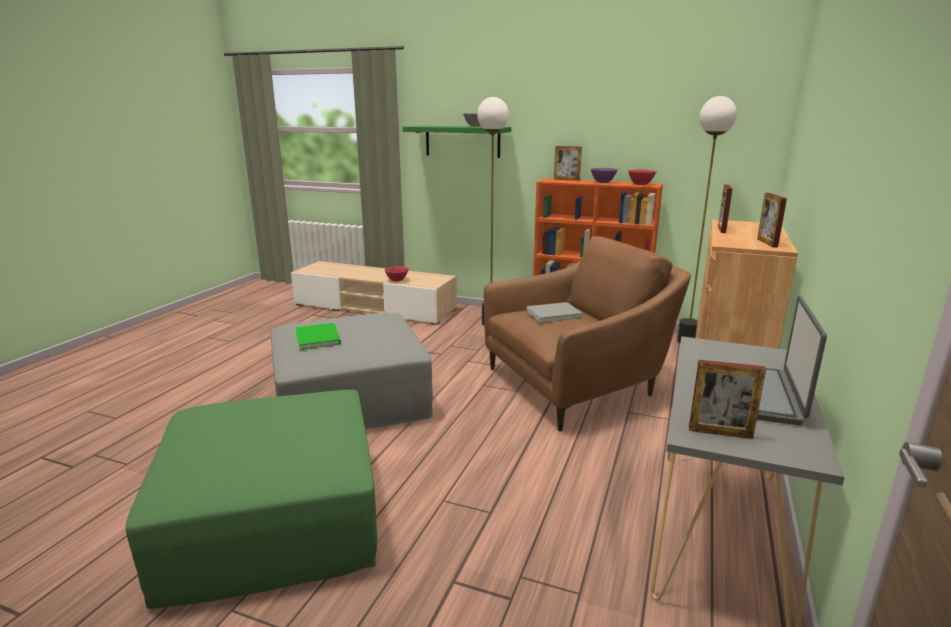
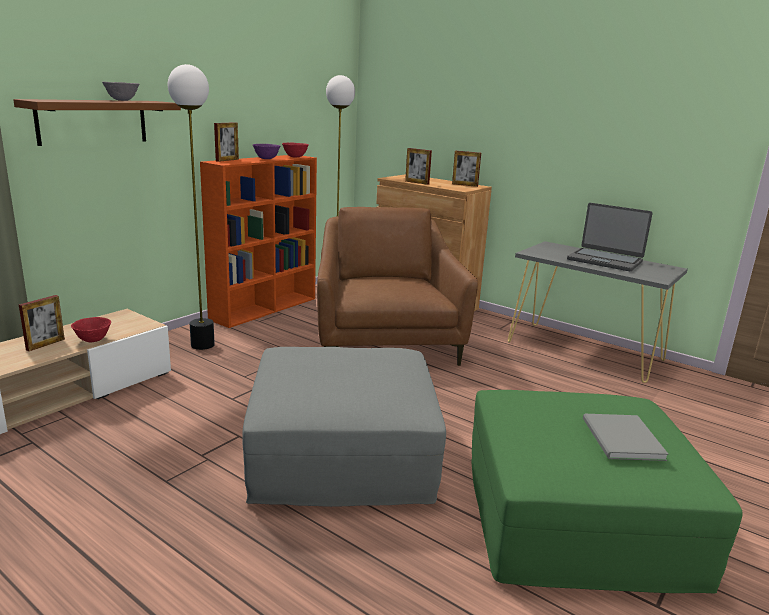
camera: 75 degrees left, 0 degrees up
(318, 337) = (349, 388): green book -> none
(462, 141) = (92, 122): green shelf -> brown shelf
(551, 313) = (377, 283): grey book -> grey book (621, 440)
(720, 432) = (653, 274): picture frame -> picture frame (45, 344)

